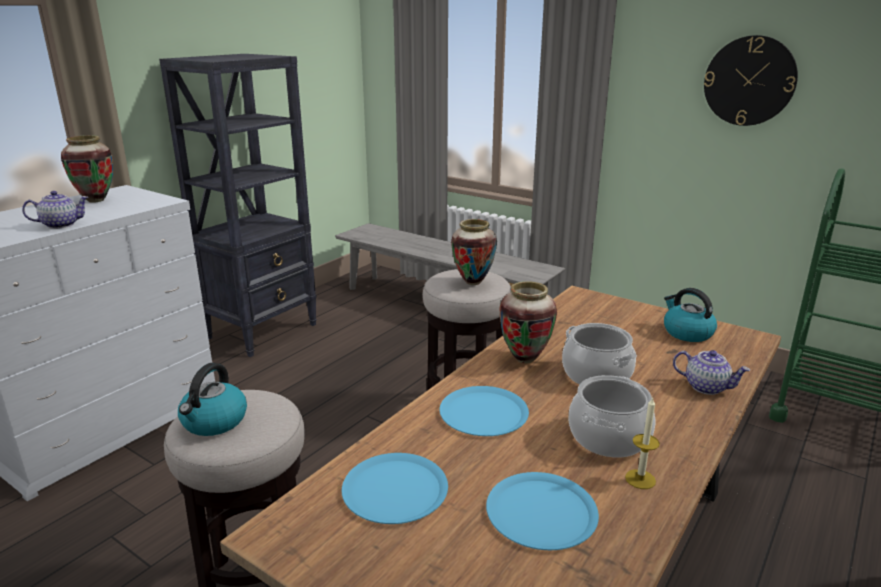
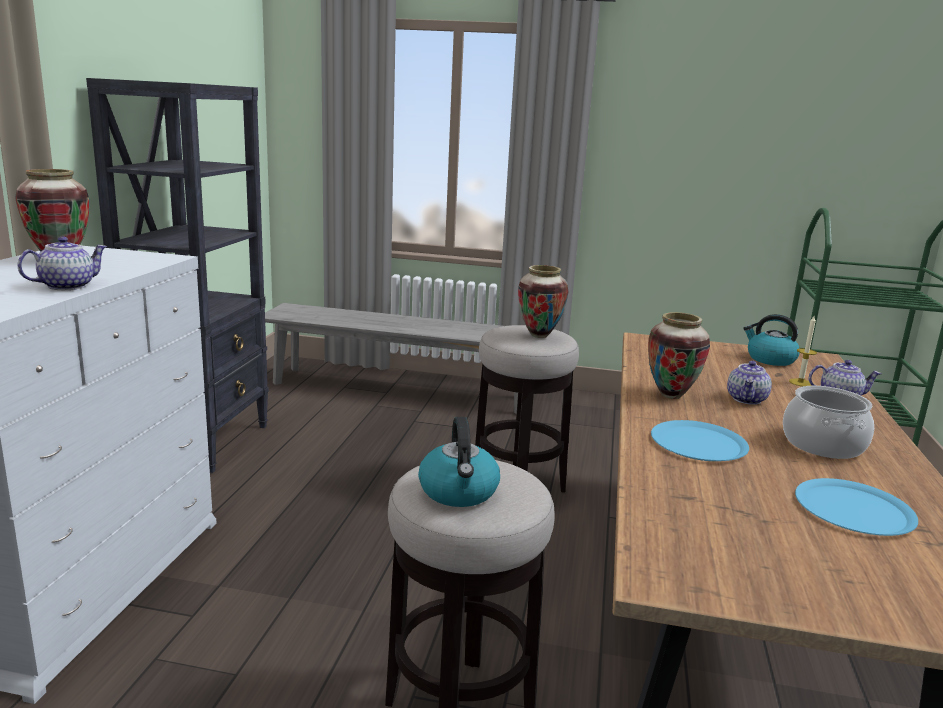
camera: 25 degrees left, 5 degrees down
(395, 489) = (714, 518): blue plate -> none
(597, 374) = (747, 399): cooking pot -> teapot
(640, 479) = (888, 470): candle -> candle (800, 382)
(749, 81) = (723, 132): wall clock -> none

